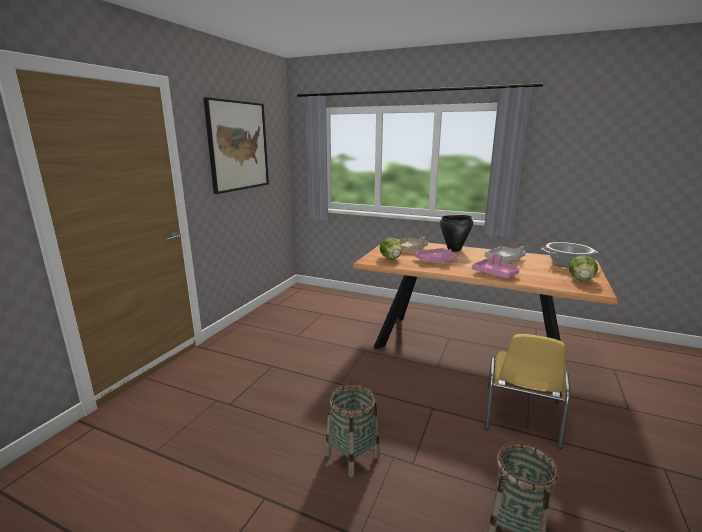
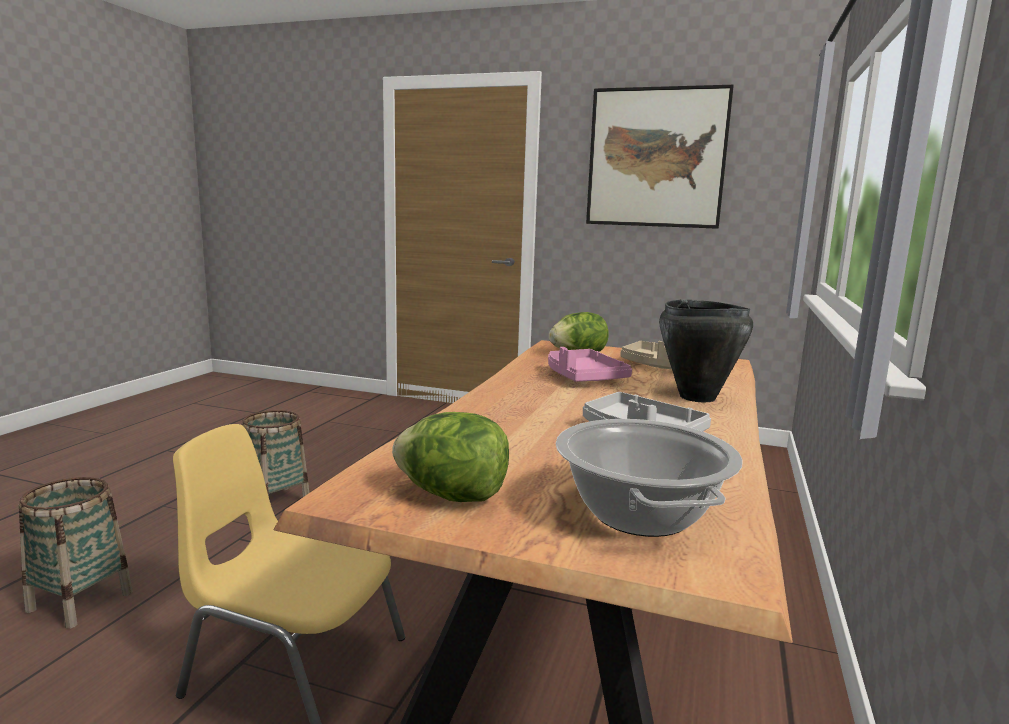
camera: 85 degrees right, 5 degrees down
(495, 273) = (498, 411): pink tray -> none

